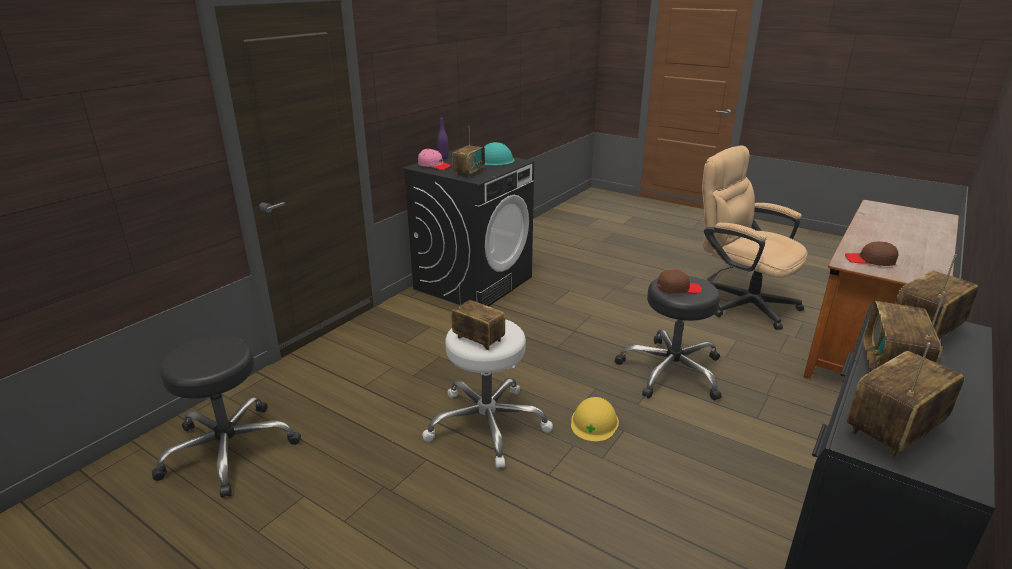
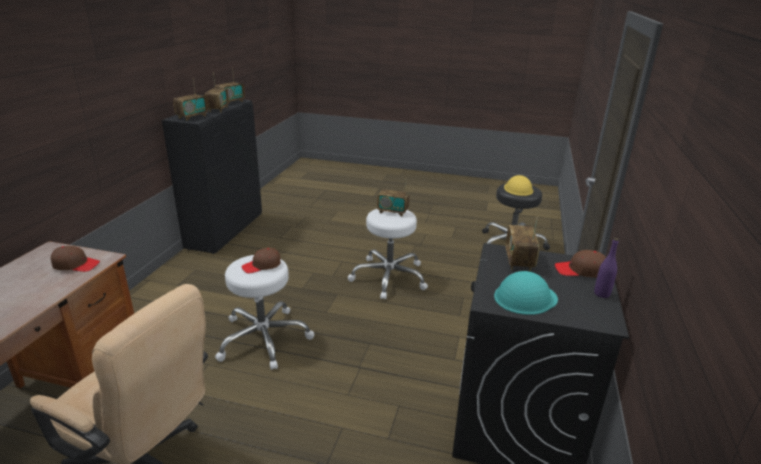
camera: 160 degrees right, 0 degrees up
(434, 165) = (580, 270): pink cap -> brown cap
(594, 422) = (322, 289): yellow hard hat -> yellow hard hat (518, 189)
(671, 371) = (264, 338): black stool -> white stool

